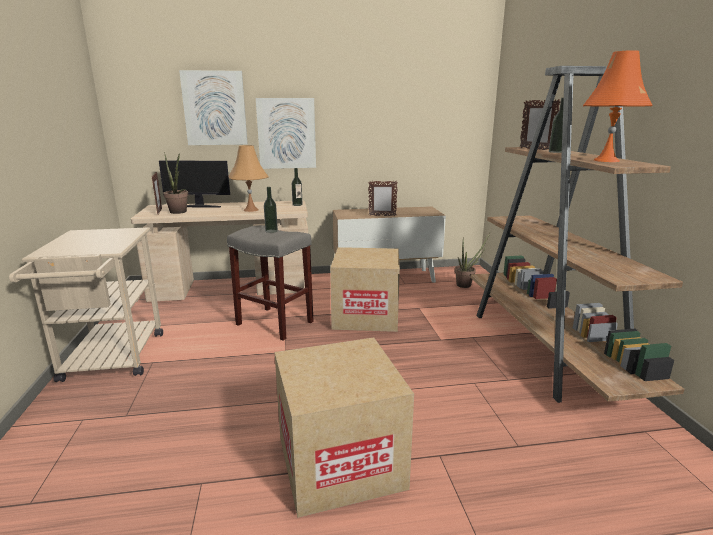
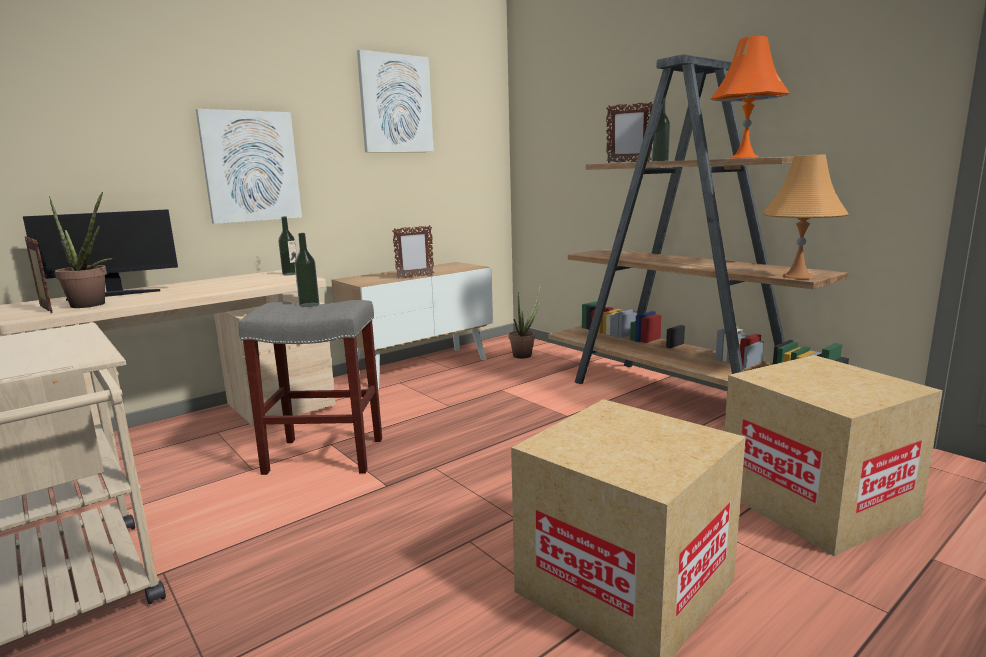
camera: 30 degrees left, 5 degrees down
(215, 108) = (123, 124): picture -> picture (395, 104)
(251, 210) = (225, 287): orange table lamp -> orange table lamp (797, 276)
(366, 316) = (447, 414): cardboard box -> cardboard box (816, 502)

